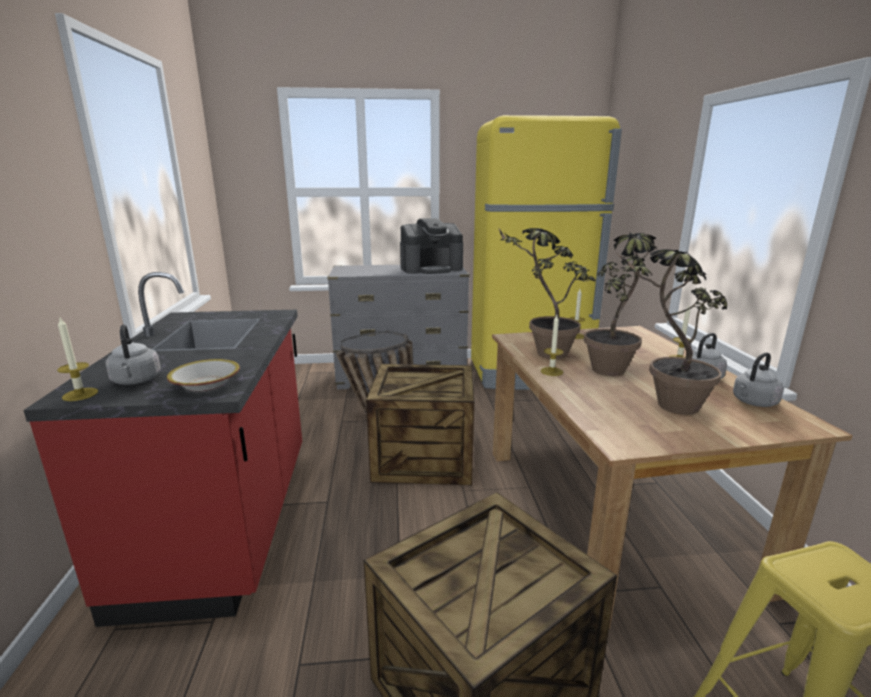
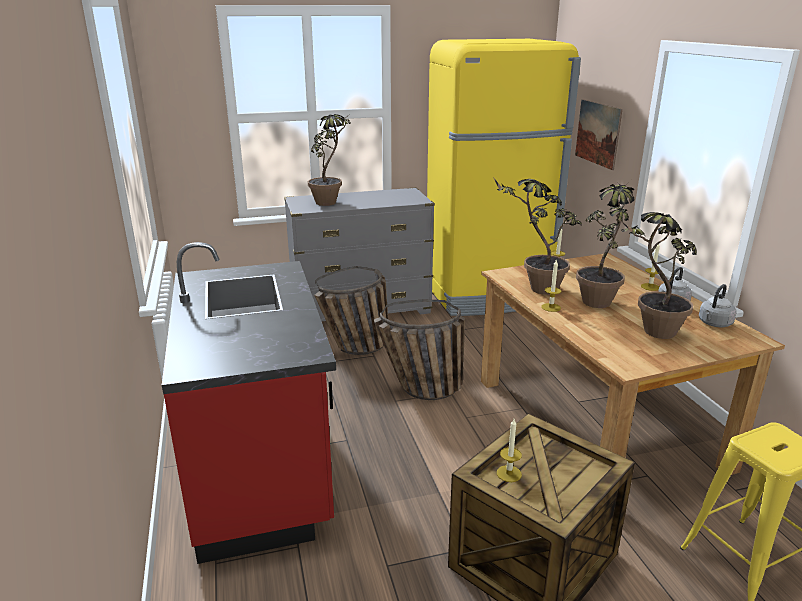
camera: 10 degrees left, 5 degrees up
(80, 394) = (194, 367): candle -> candle (509, 473)
(136, 381) = (229, 350): grey kettle -> none
(206, 383) = (293, 347): bowl -> none
(372, 269) = (330, 201): none -> potted plant
(424, 457) = (419, 391): crate -> basket
(431, 268) = (391, 197): coffee machine -> none
(640, 209) = (598, 133): none -> picture

